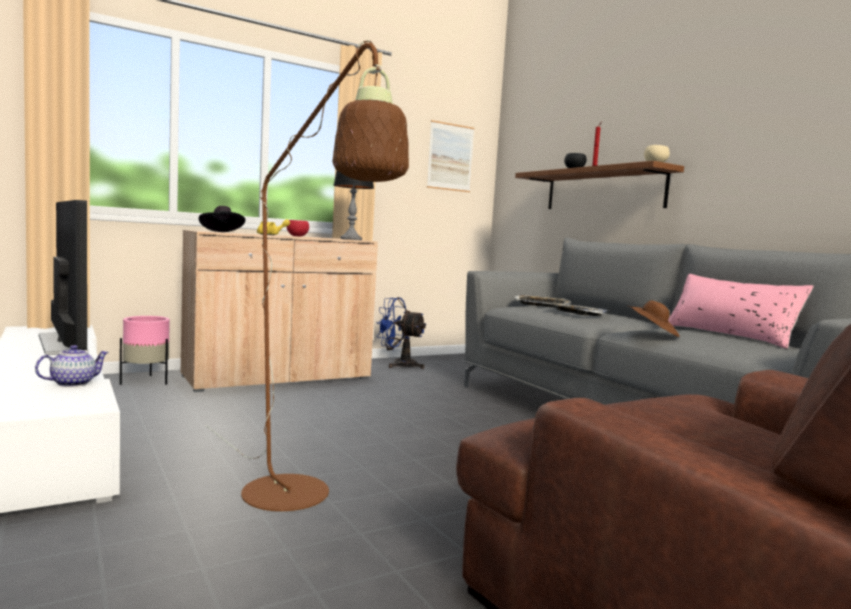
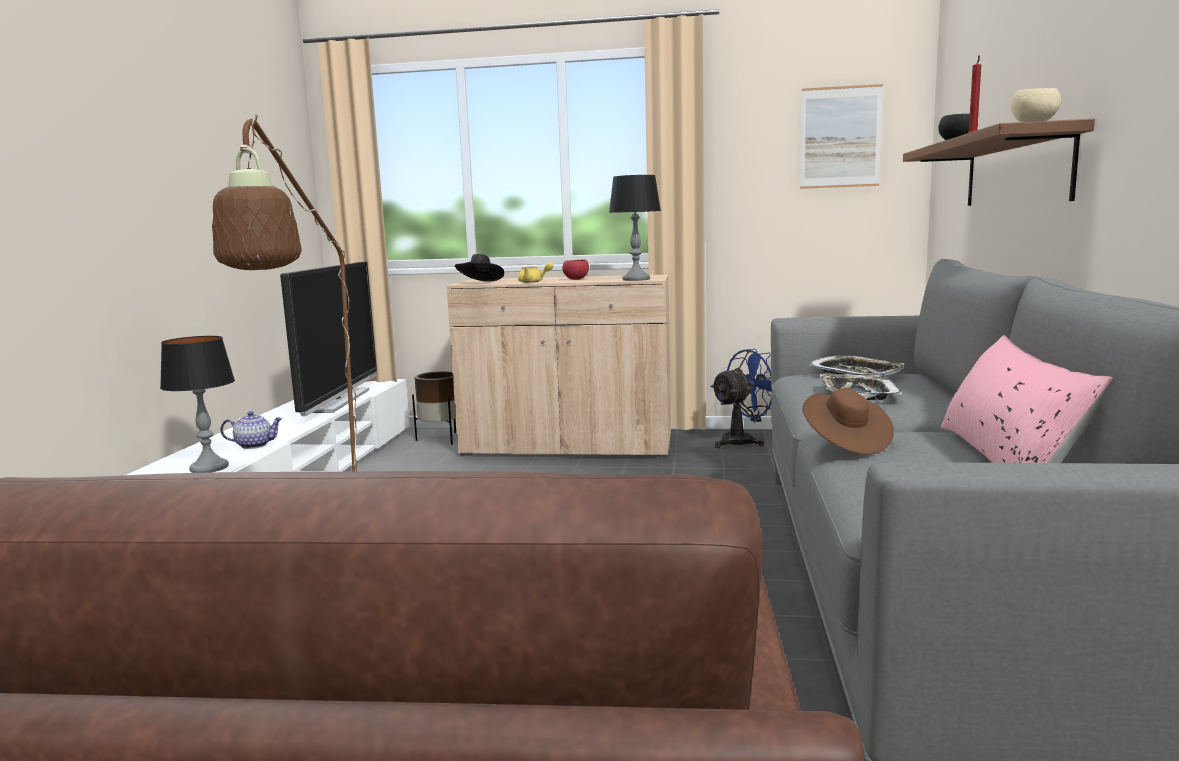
camera: 40 degrees right, 5 degrees up
(74, 405) = (209, 468): none -> table lamp
(146, 381) = (441, 439): pink planter -> brown planter
(399, 365) = (743, 441): blue fan -> blue fan turned 90 degrees clockwise

